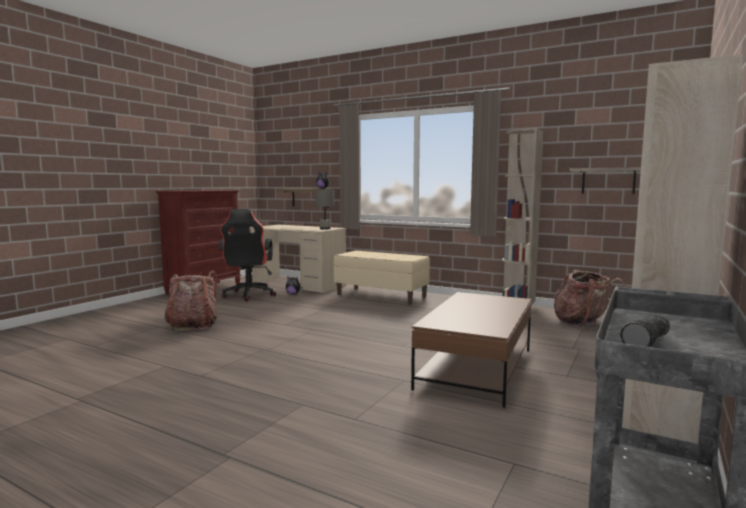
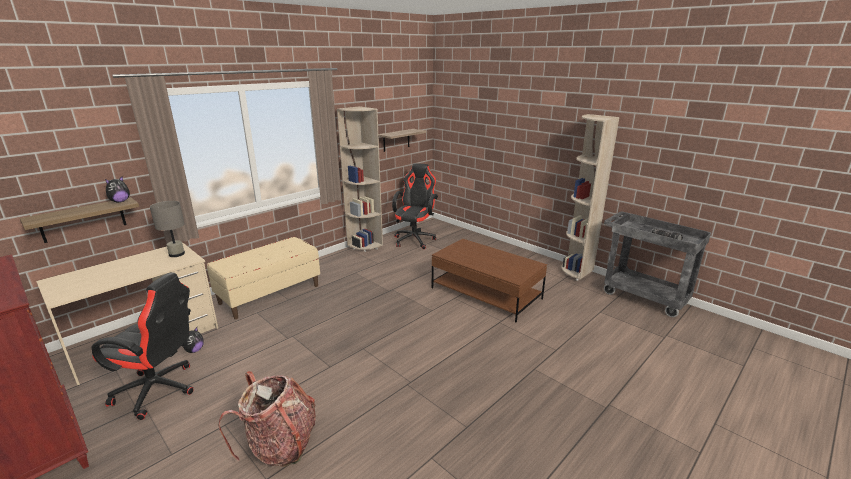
camera: 75 degrees left, 15 degrees up
(582, 322) = (415, 239): backpack -> black office chair

